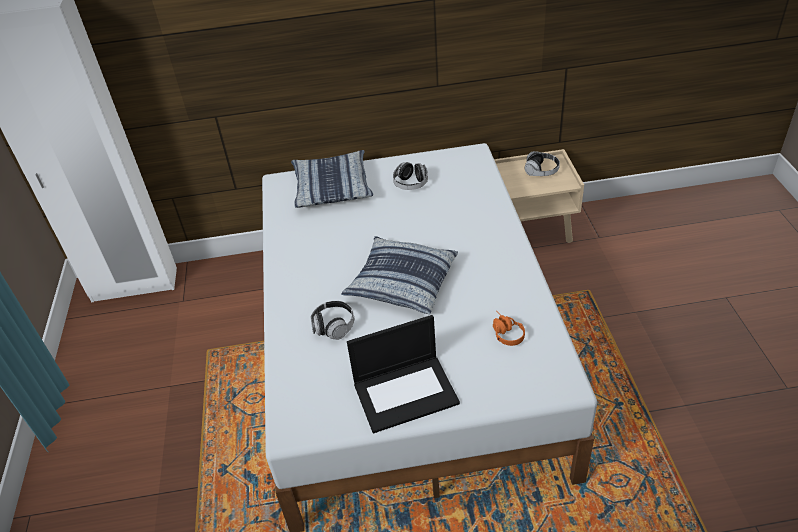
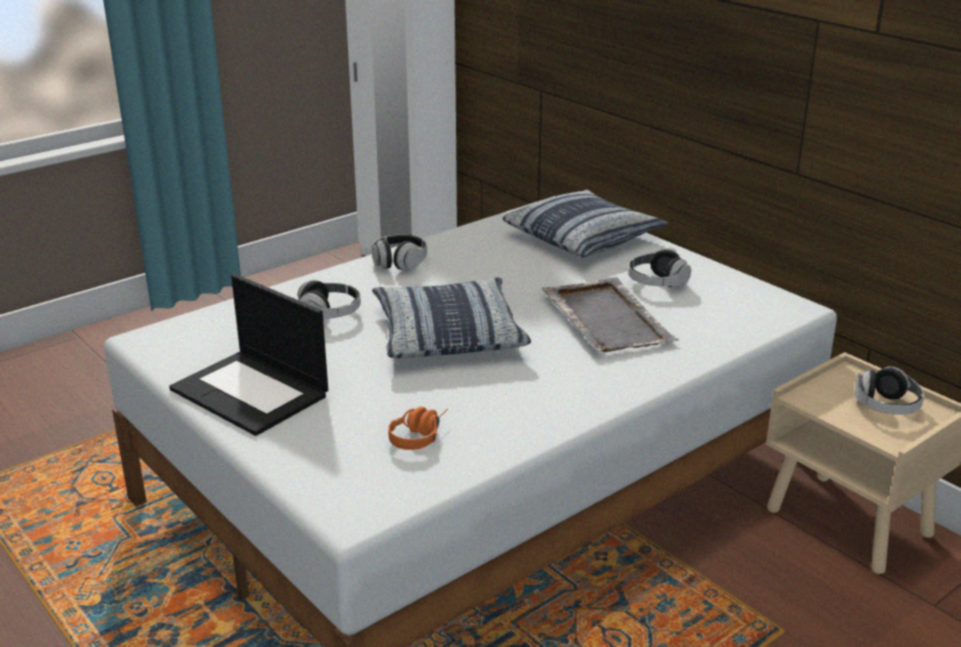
camera: 55 degrees right, 15 degrees down
(292, 272) = (399, 263): none -> headphones
(434, 217) = (606, 318): none -> grey tray

